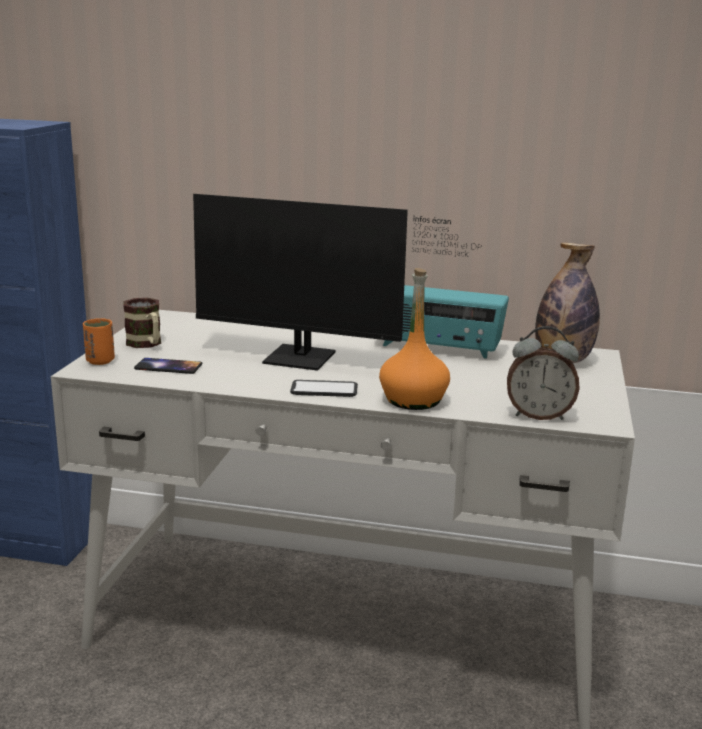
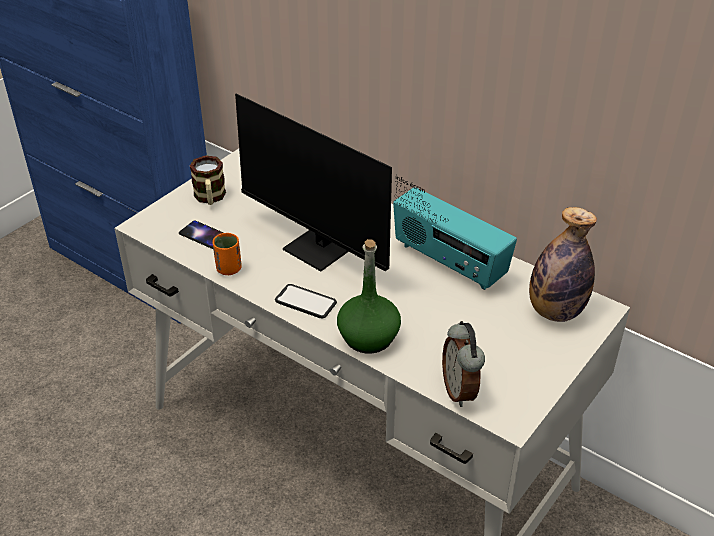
camera: 25 degrees right, 20 degrees up
(100, 361) = (161, 215): orange cup -> orange cup (229, 269)
(413, 400) = (369, 337): orange bottle -> green bottle
(539, 415) = (460, 390): alarm clock -> alarm clock turned 45 degrees clockwise

